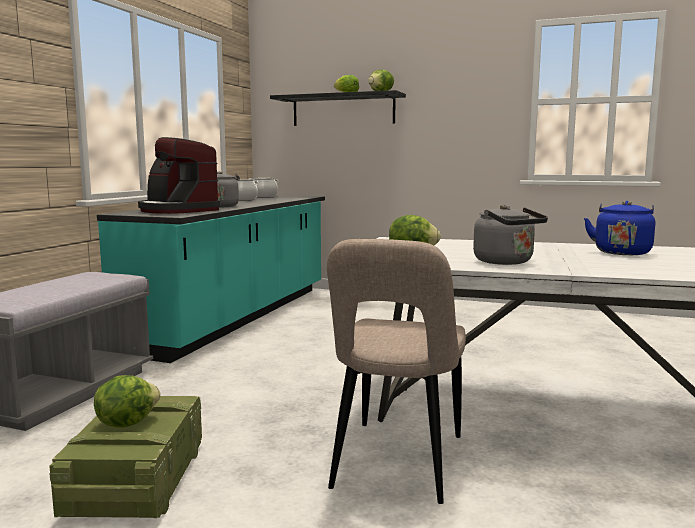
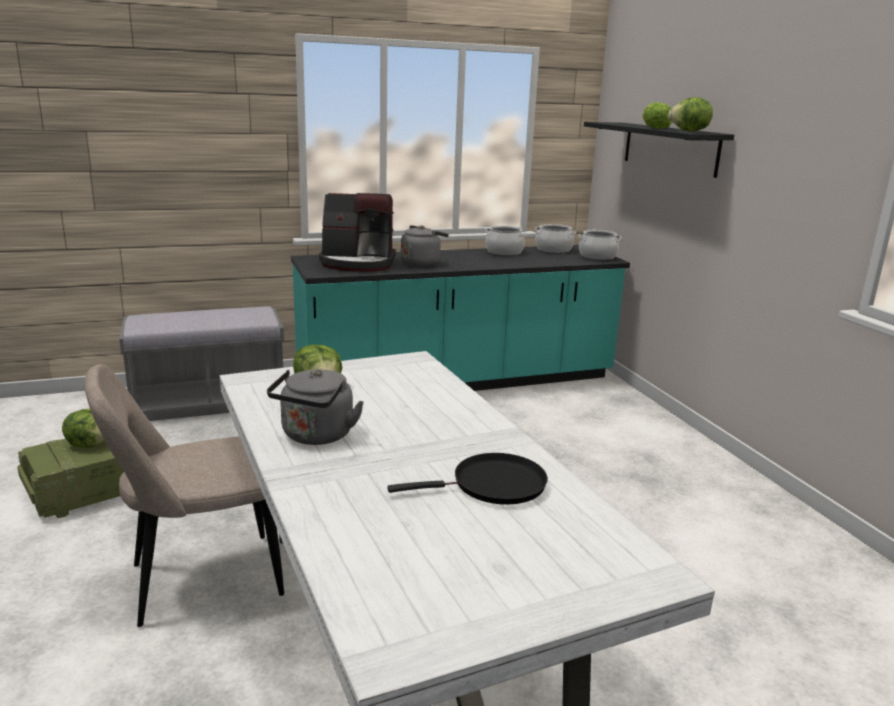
camera: 50 degrees right, 10 degrees up
(177, 210) = (358, 263): coffee machine -> coffee machine turned 90 degrees counterclockwise
(299, 196) = (597, 256): none -> cooking pot
(621, 252) = (493, 485): blue kettle -> black frying pan

